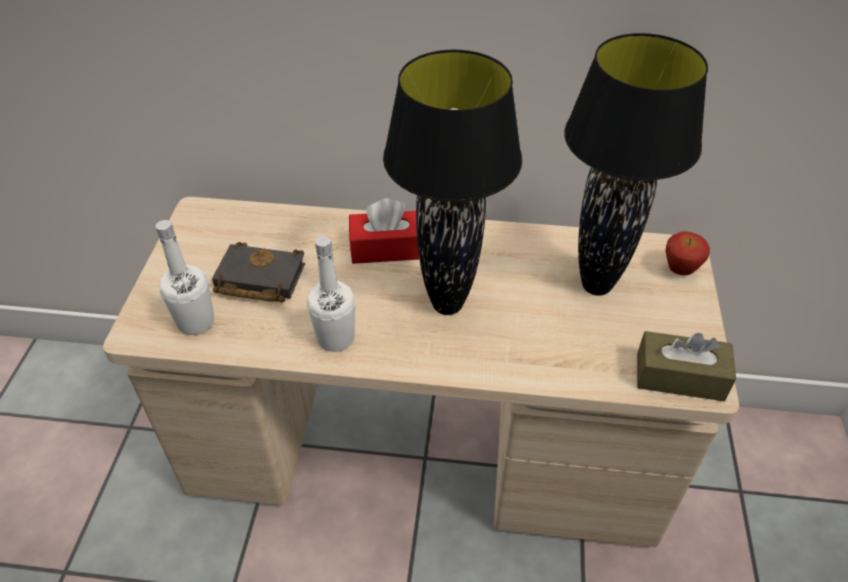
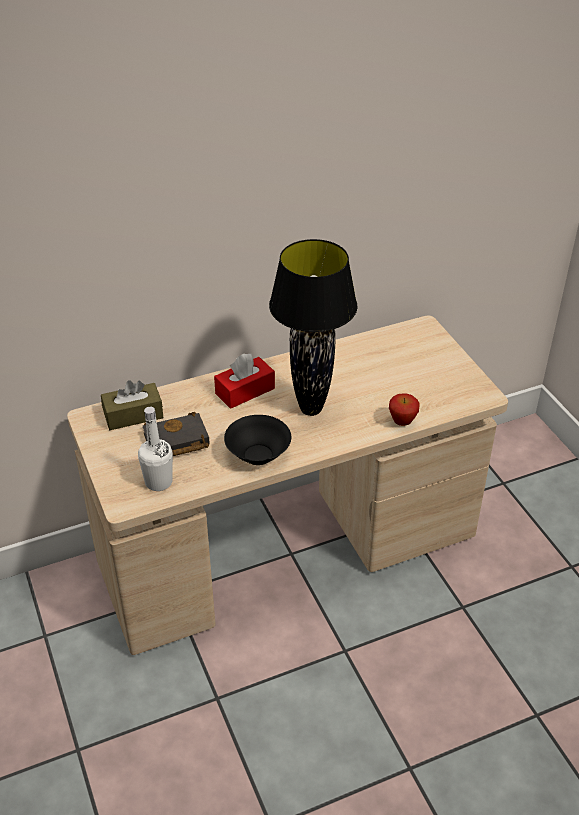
camera: 30 degrees left, 5 degrees down
(335, 338) = (259, 454): white bottle -> black bowl
(595, 286) = (389, 365): black table lamp -> none
(679, 271) = (430, 339): apple -> apple (402, 423)
(679, 377) = (468, 396): brown tissue box -> brown tissue box (133, 415)

